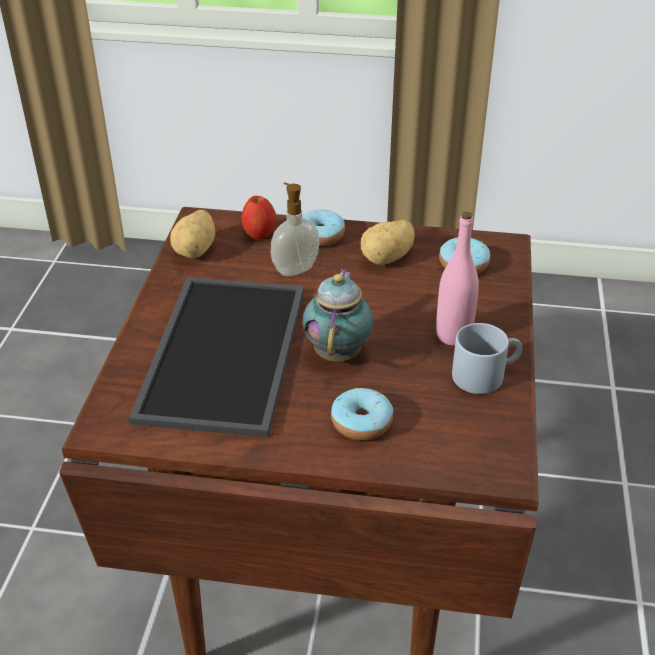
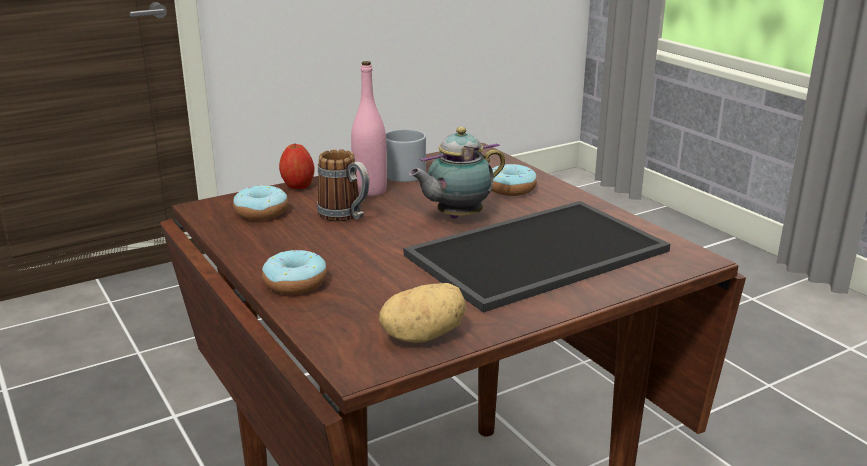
camera: 130 degrees left, 15 degrees down
(259, 234) = (338, 315): apple -> apple (297, 186)
(295, 269) = (374, 272): soap dispenser -> none
(388, 258) = (294, 241): potato -> none
(408, 298) = (346, 216): none -> mug

